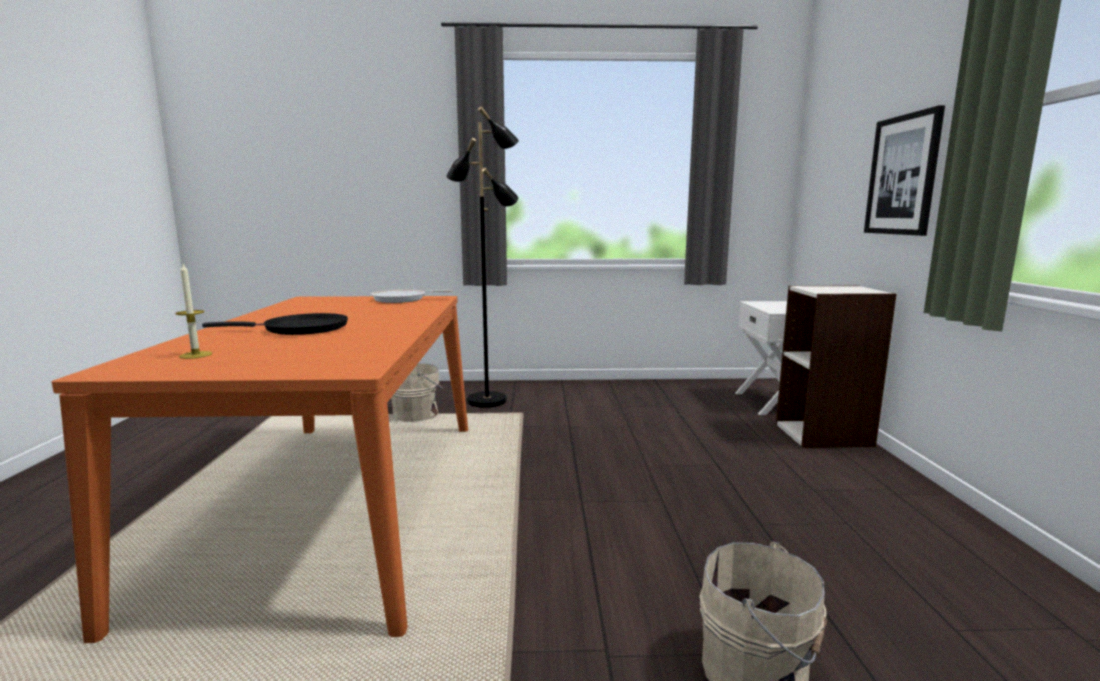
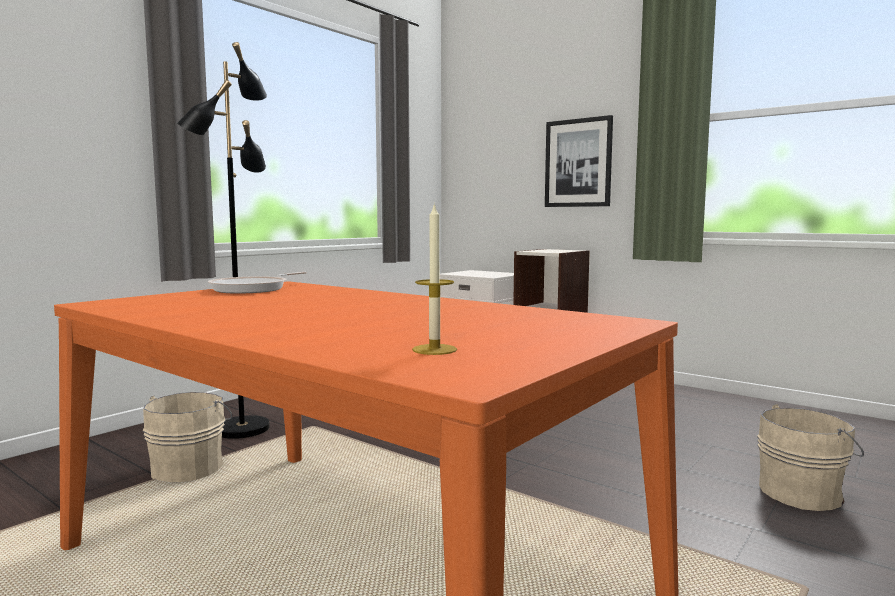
camera: 50 degrees left, 5 degrees down
(300, 329) = (356, 318): black frying pan -> none

